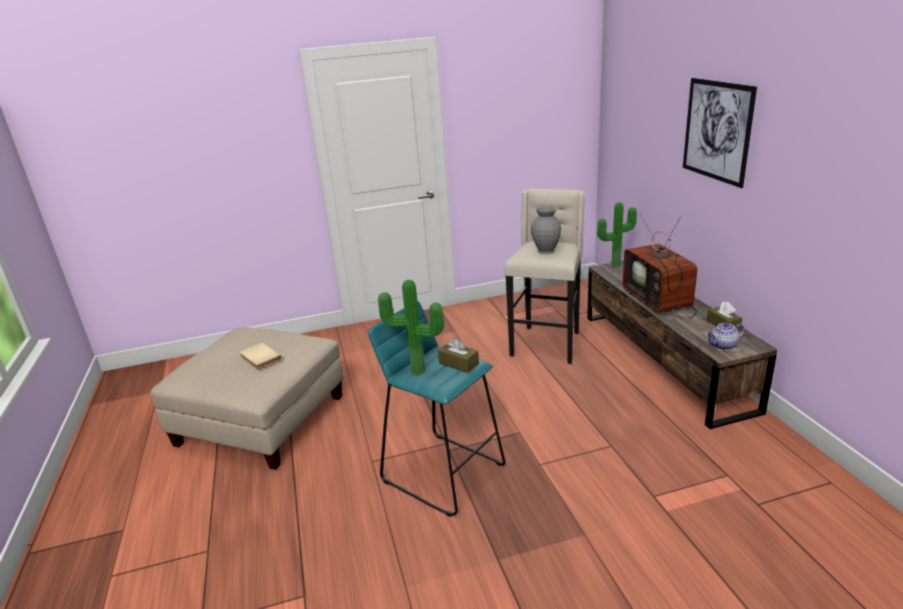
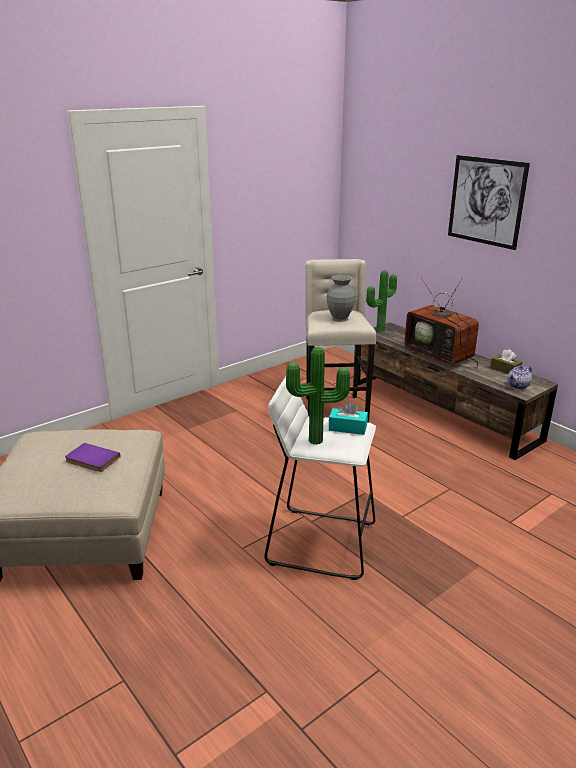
camera: 25 degrees left, 0 degrees up
(259, 358) = (91, 460): beige book -> purple book
(443, 472) = (320, 542): turquoise stool -> white stool
(458, 364) = (347, 428): brown tissue box -> turquoise tissue box

